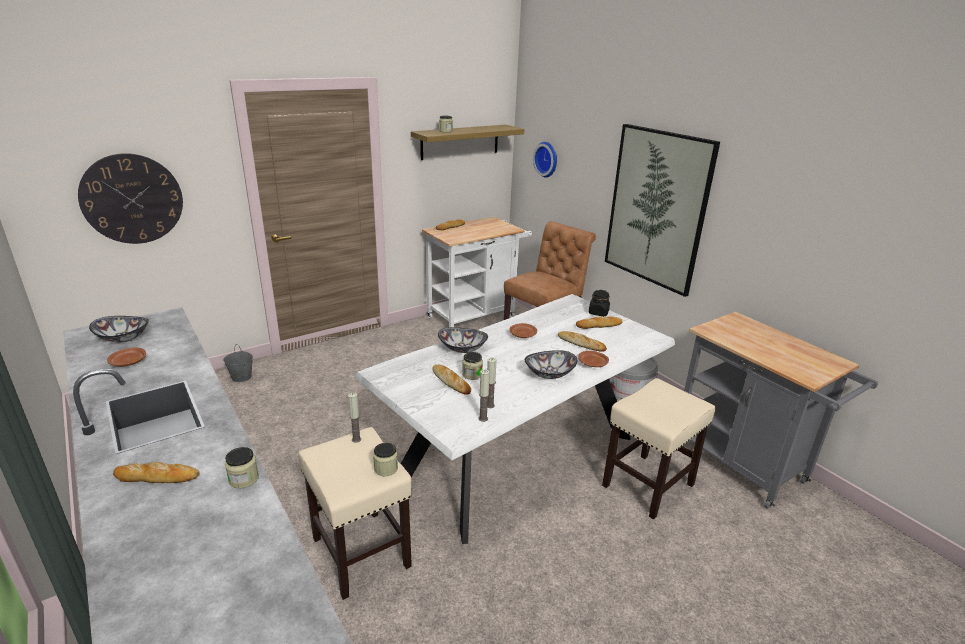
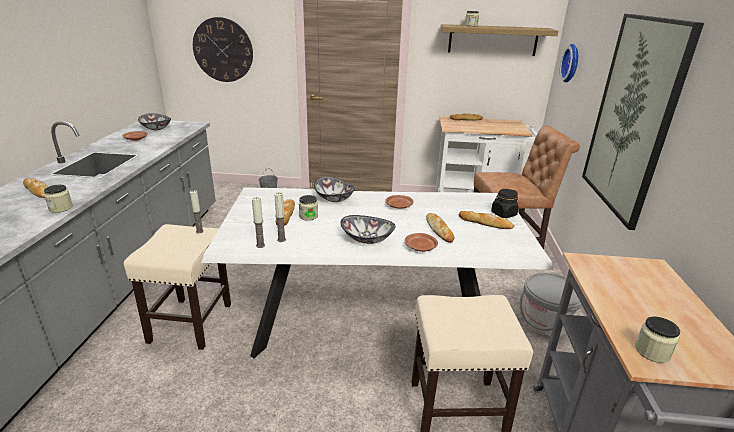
camera: 40 degrees right, 0 degrees up
(386, 468) = (184, 255): jar -> jar (652, 351)

